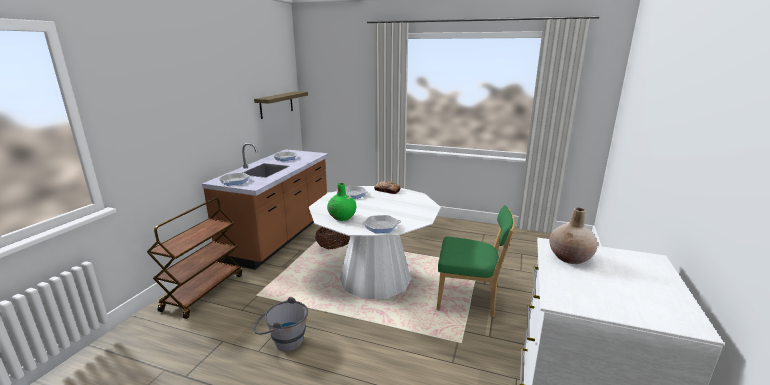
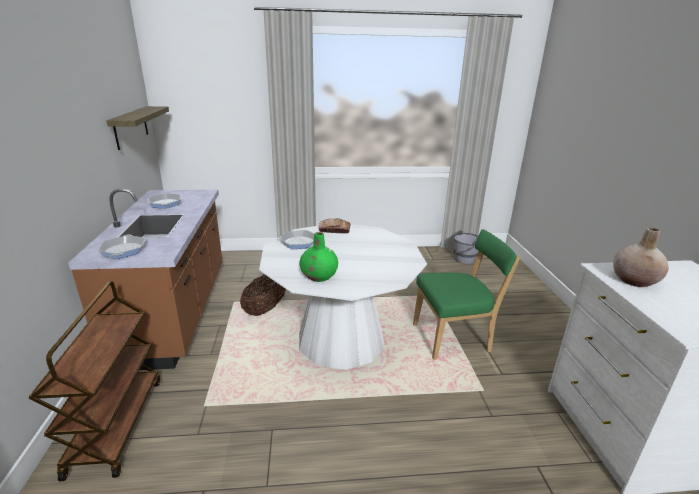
camera: 25 degrees left, 5 degrees up
(283, 341) = (290, 459): grey bucket -> grey bucket (461, 260)
(381, 227) = (378, 280): frying pan -> none

